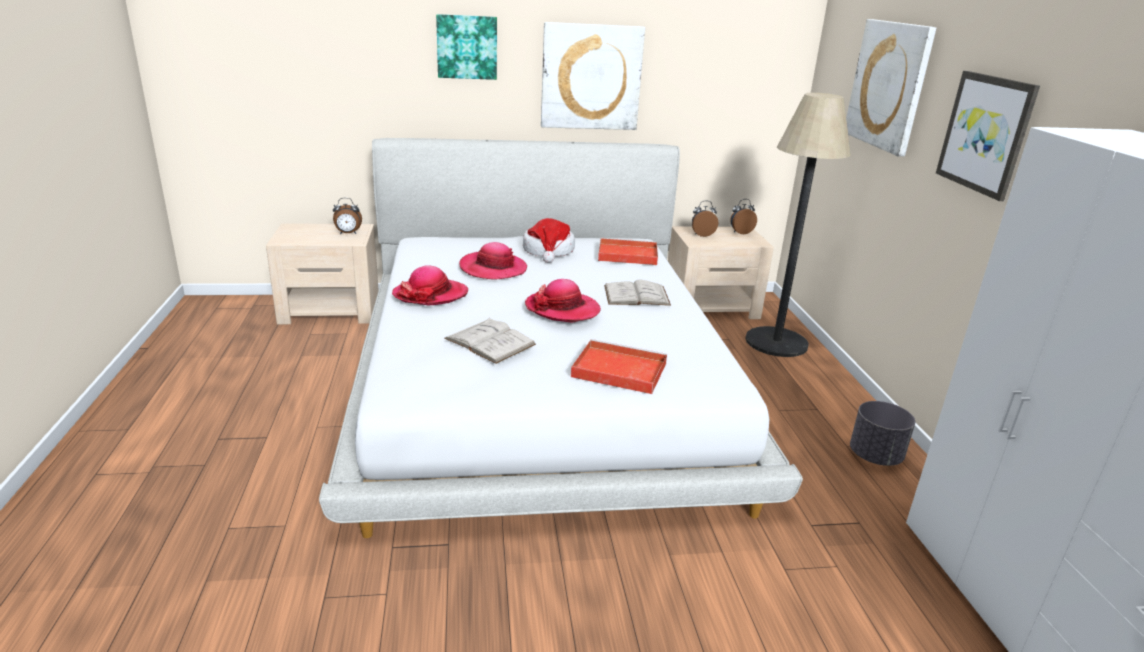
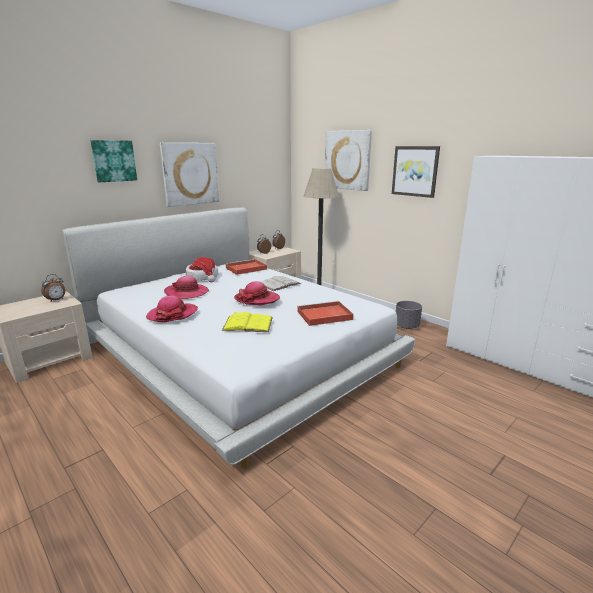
camera: 35 degrees left, 5 degrees down
(490, 341) = (248, 324): white book -> yellow book

